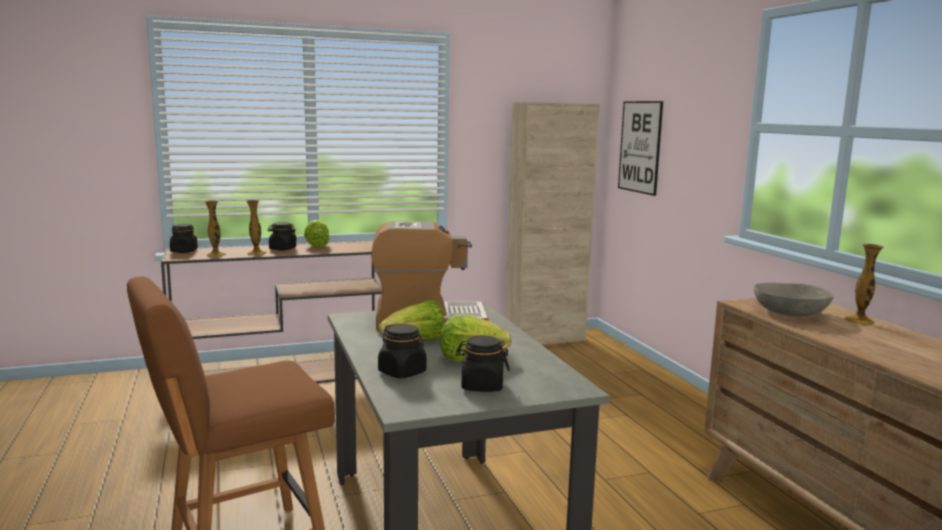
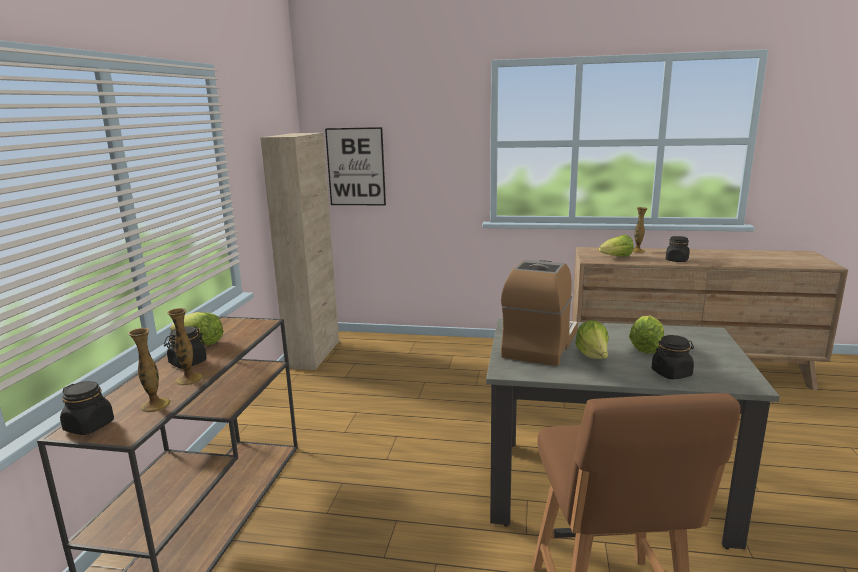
camera: 60 degrees left, 5 degrees up
(482, 386) = (705, 355): black jar -> black jar (676, 260)
(790, 313) = (616, 257): grey bowl -> lettuce

